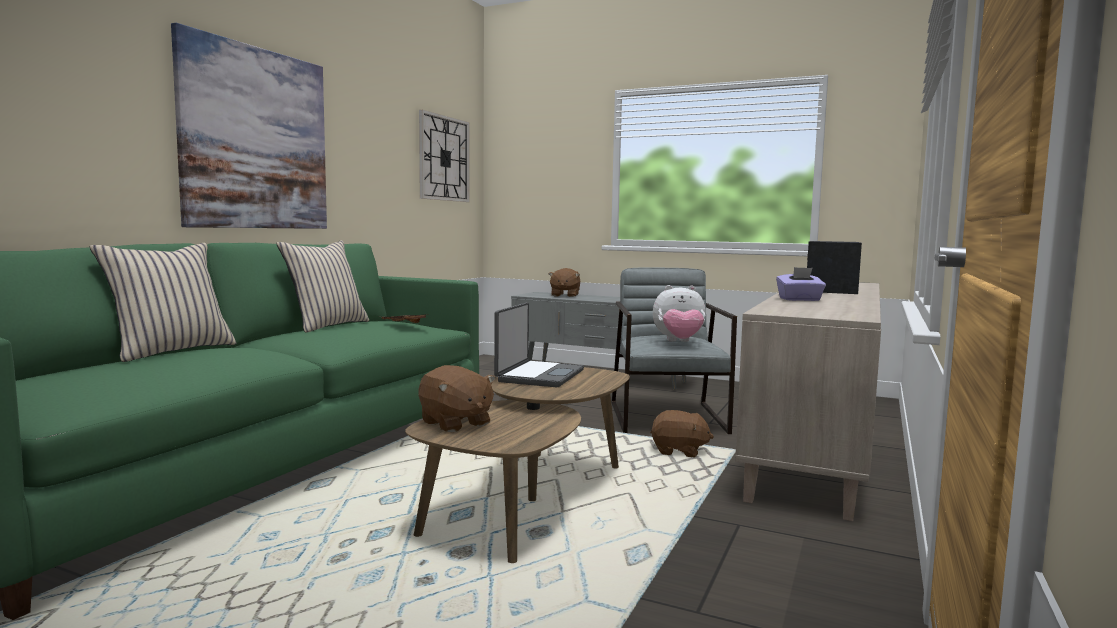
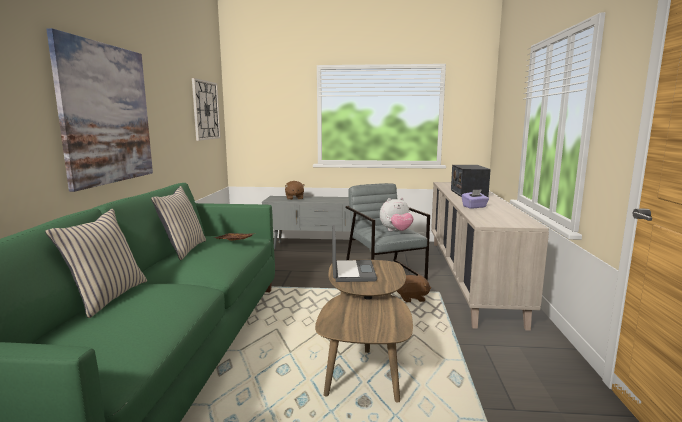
camera: 20 degrees left, 5 degrees up
(455, 423) = (340, 320): brown plush toy -> none

